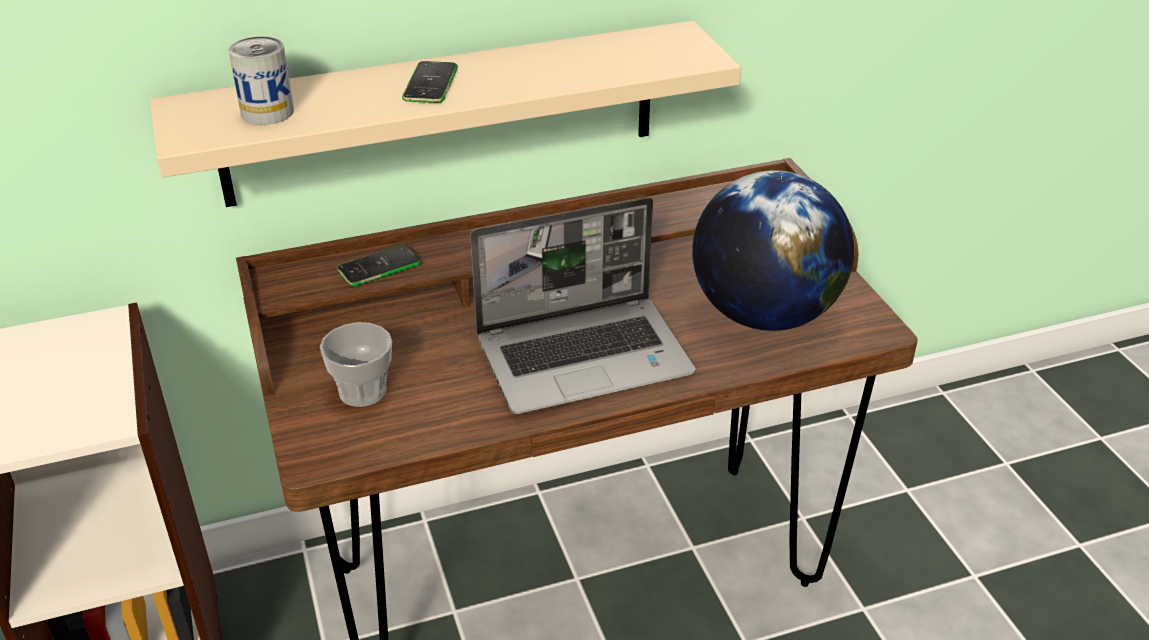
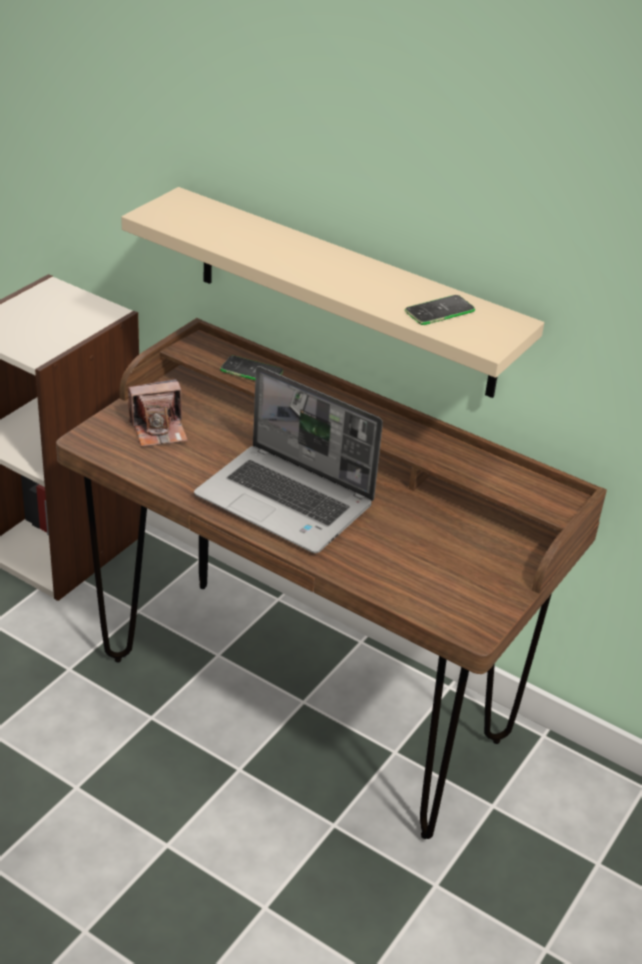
camera: 50 degrees right, 0 degrees up
(267, 112) = (207, 225): can -> none
(362, 391) = (159, 430): cup -> camera
(430, 84) = (309, 260): phone -> phone (439, 311)
(764, 315) = (425, 565): globe -> none

